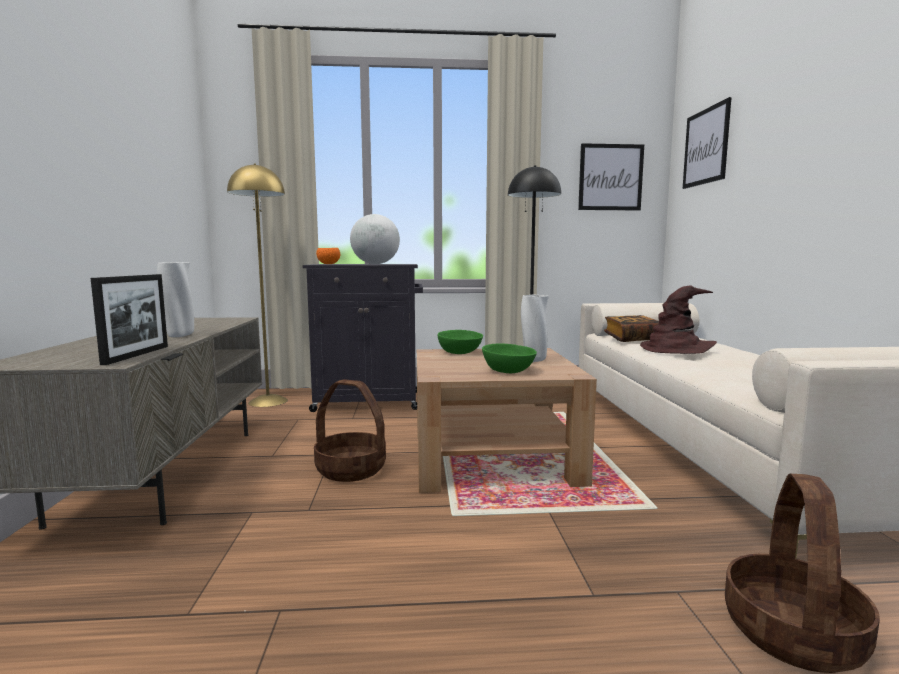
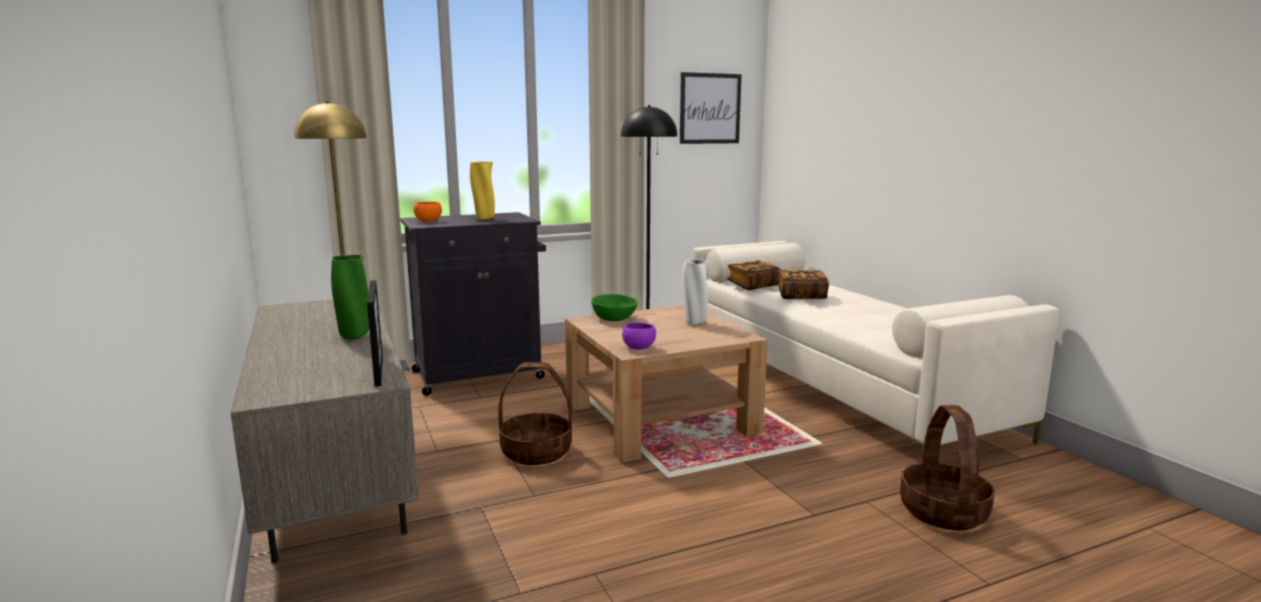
camera: 20 degrees left, 5 degrees up
(179, 336) = (355, 336): white vase -> green vase
(375, 264) = (484, 219): globe -> yellow vase
(449, 374) = (639, 348): none -> purple bowl
(507, 371) = (685, 338): green bowl -> none
(676, 349) = (801, 296): brown hat -> book
(706, 146) = (806, 87): picture -> none

